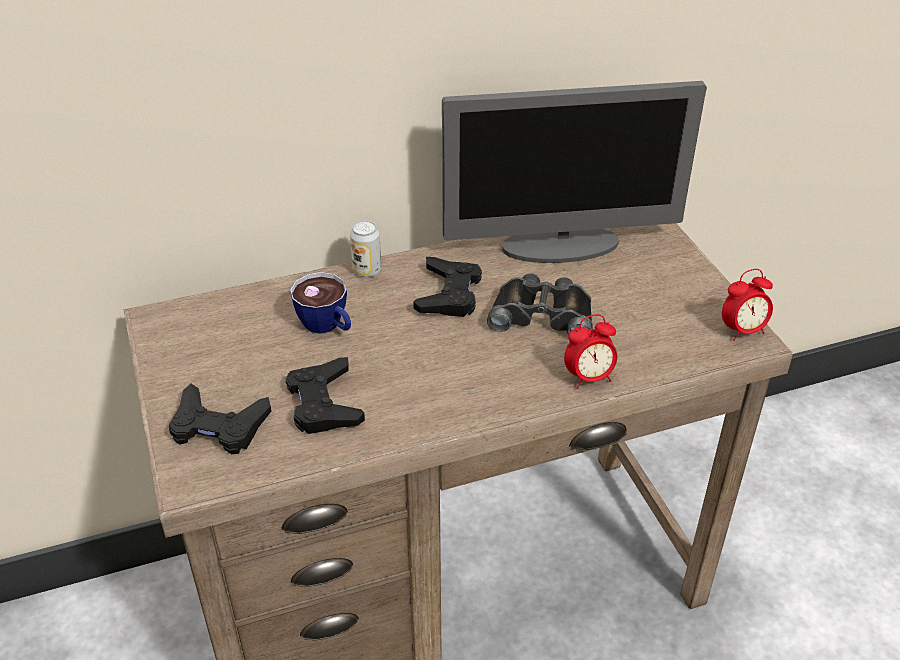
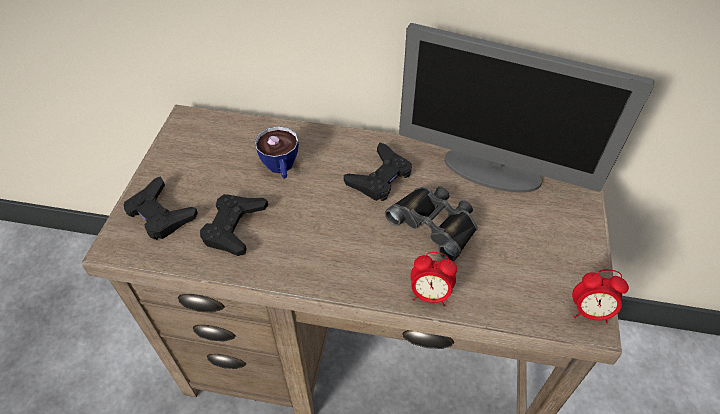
camera: 30 degrees right, 10 degrees up
(367, 270) = (338, 136): can -> none

